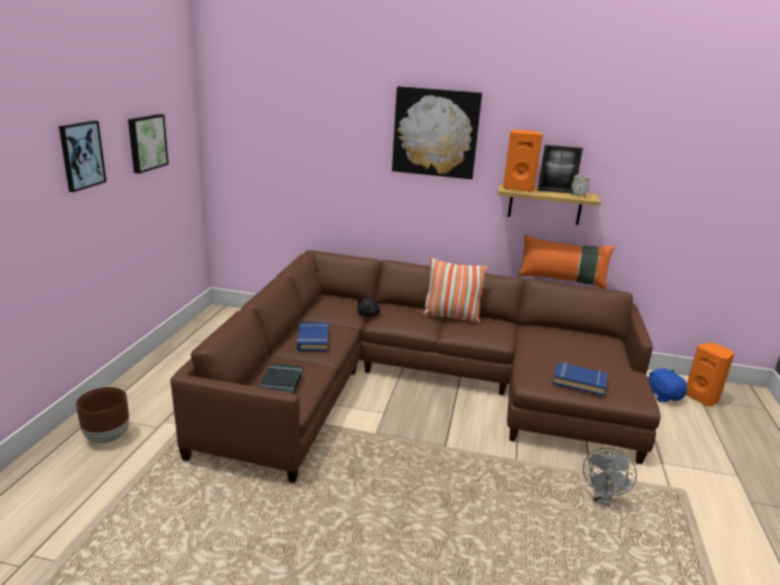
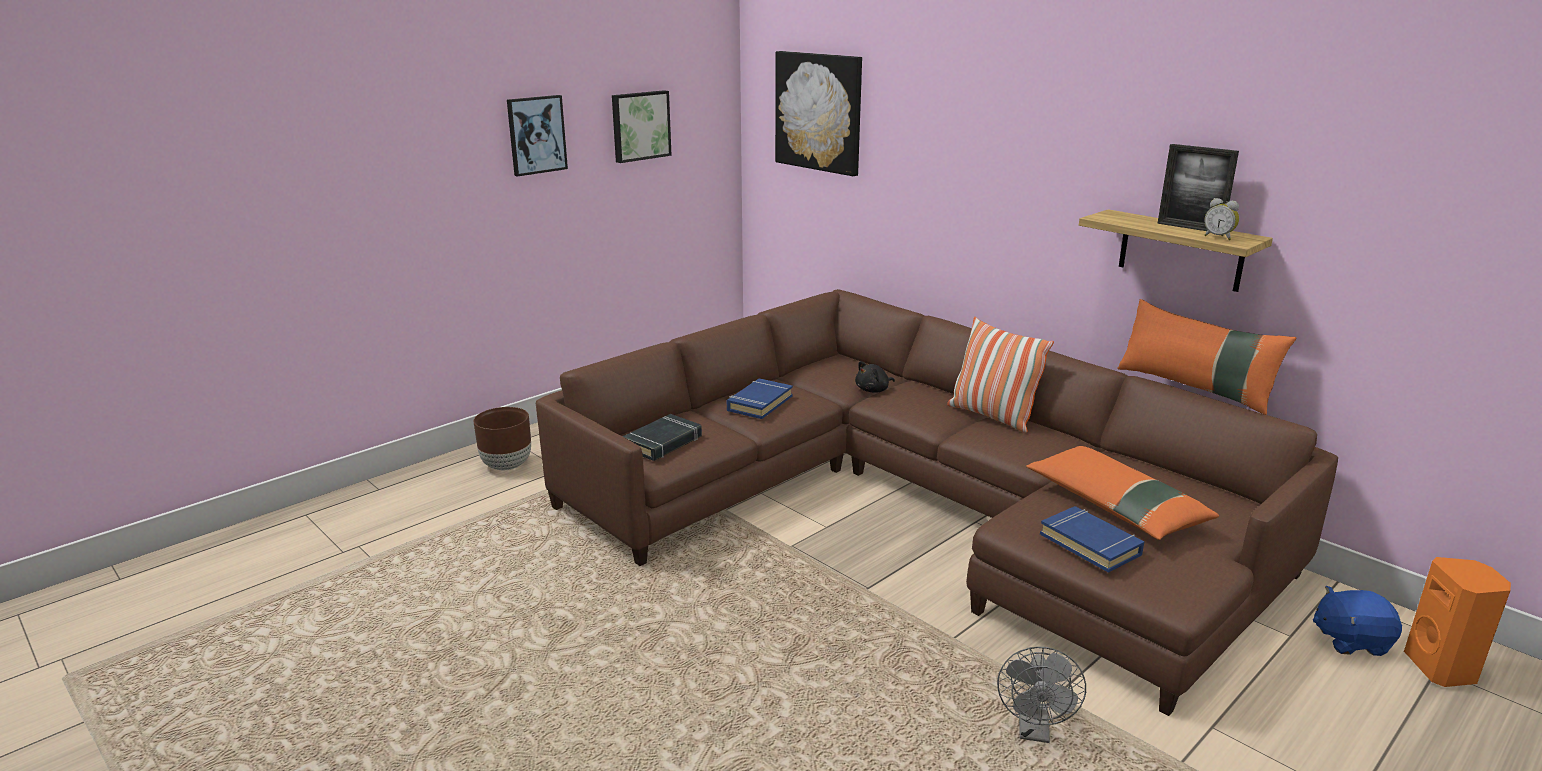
camera: 35 degrees right, 0 degrees up
(435, 132) = (1015, 121): picture -> picture (819, 112)
(518, 189) = (1124, 218): orange speaker -> none
(564, 356) = (1115, 506): none -> orange pillow
(602, 499) = (1034, 731): grey fan -> grey fan turned 45 degrees counterclockwise
(663, 396) = (1350, 640): blue plush toy -> blue plush toy turned 105 degrees counterclockwise

